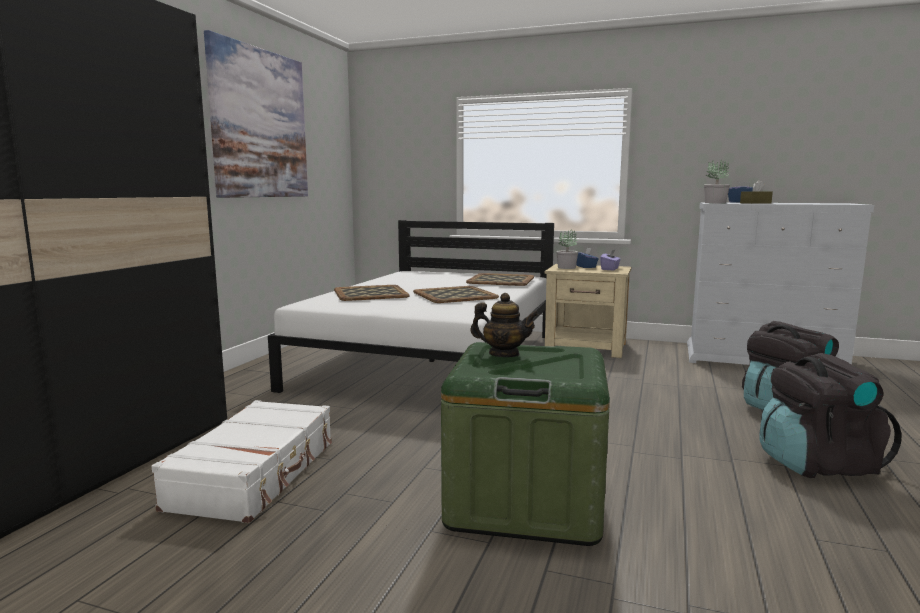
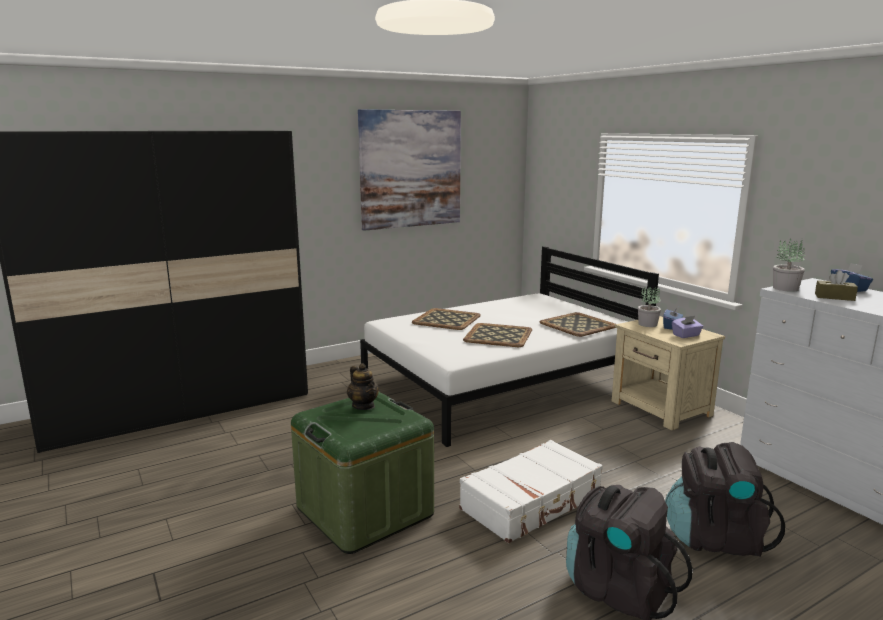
camera: 40 degrees right, 5 degrees up
(256, 474) = (273, 435): white suitcase -> white suitcase (532, 502)

